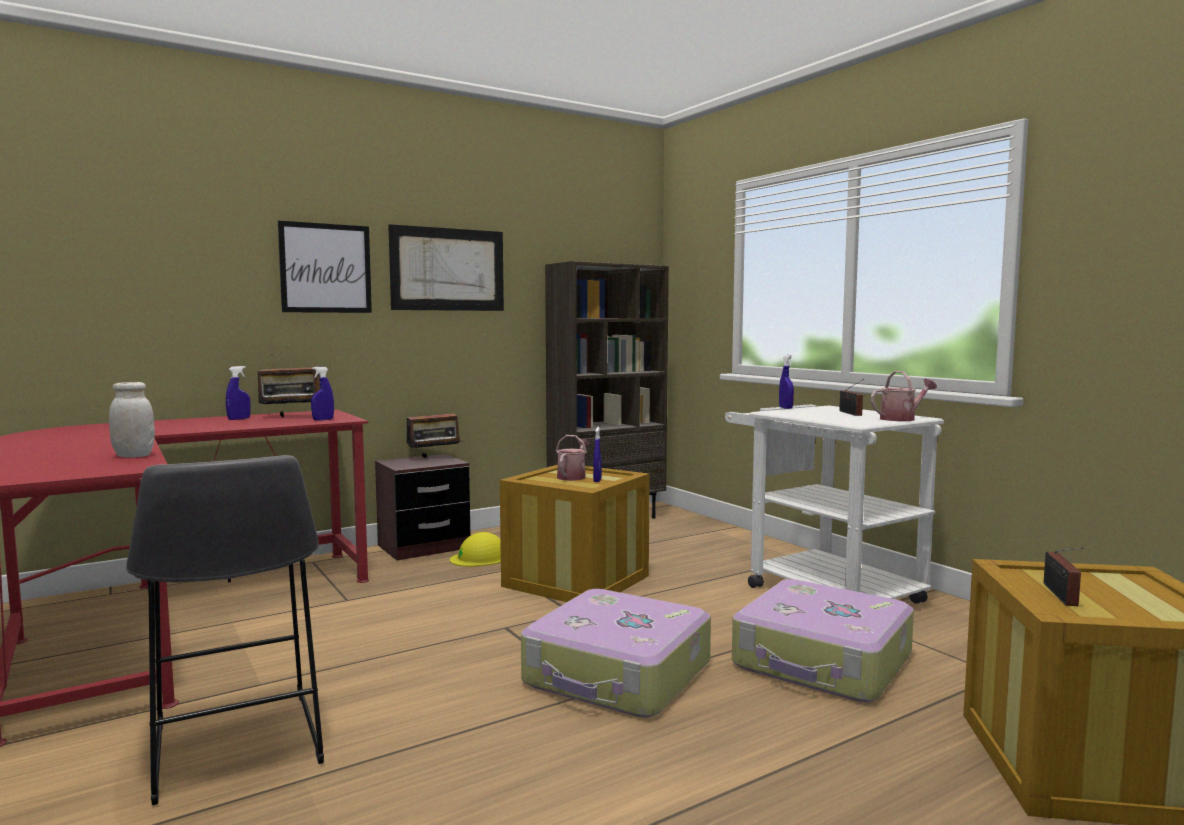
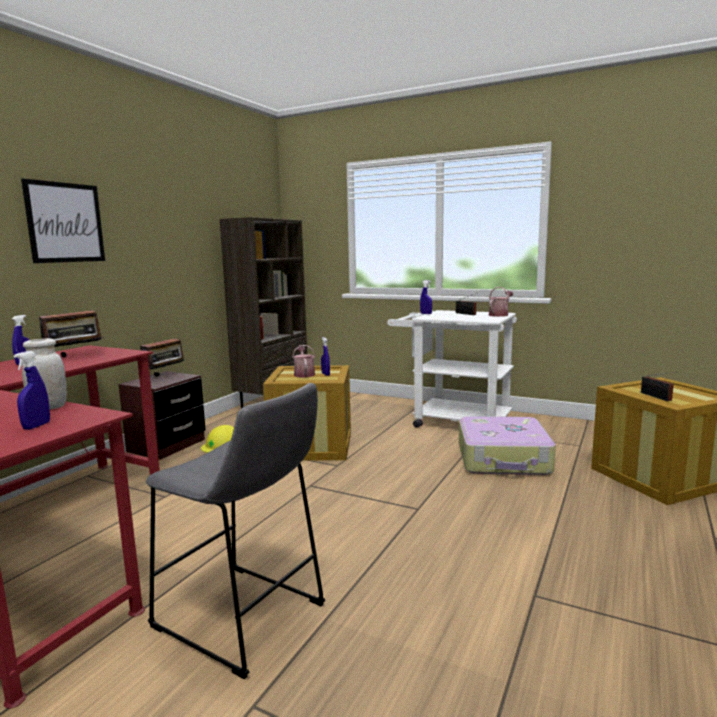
camera: 30 degrees left, 5 degrees up
(323, 420) = (111, 355): blue spray bottle -> blue spray bottle (36, 426)
(448, 269) = (155, 223): picture -> none
(618, 675) = (417, 495): suitcase -> none

